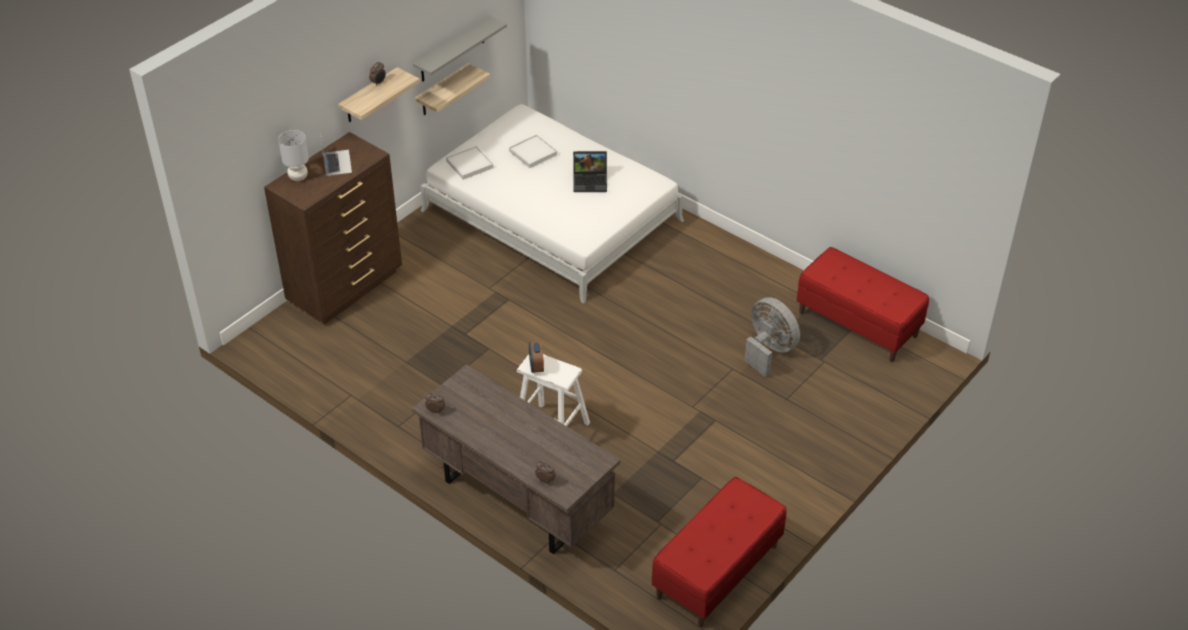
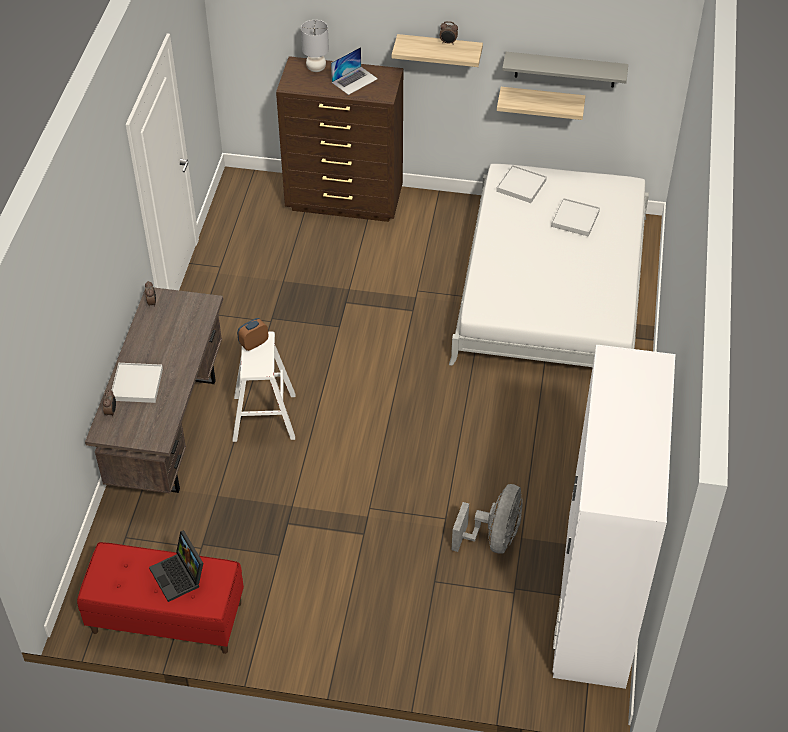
camera: 60 degrees right, 5 degrees up
(527, 453) = (137, 384): none -> white tray
(591, 181) = (571, 277): laptop -> laptop (180, 576)
(858, 324) = (595, 601): red bench -> white wardrobe

